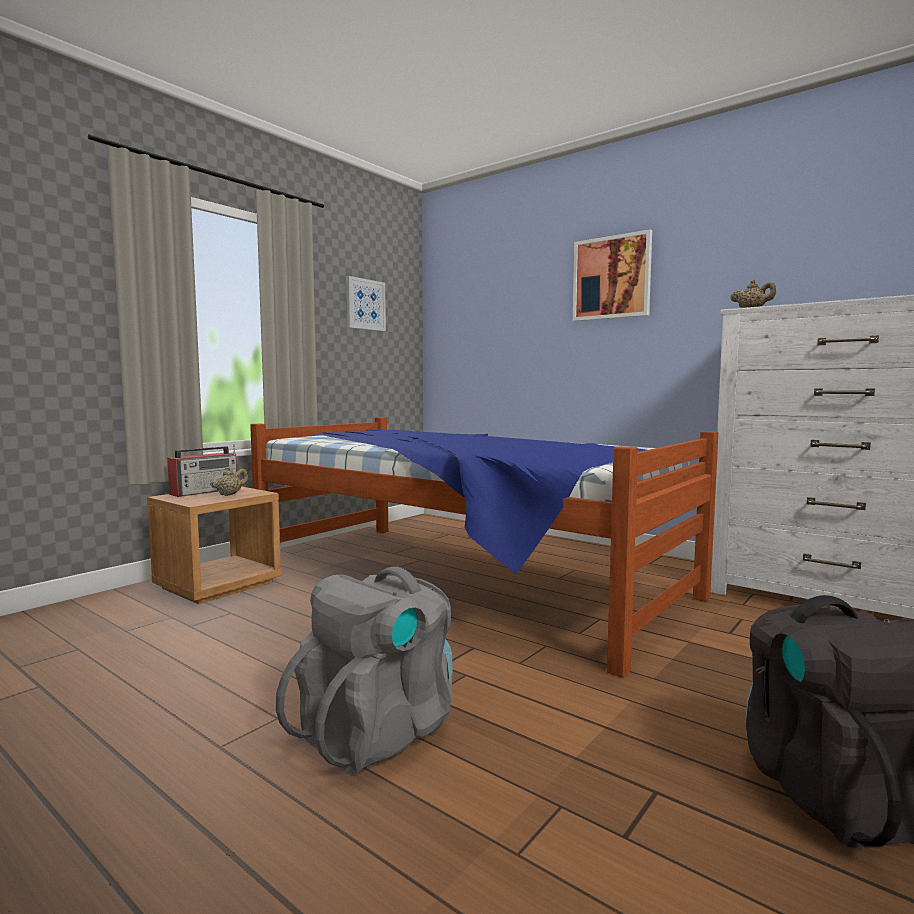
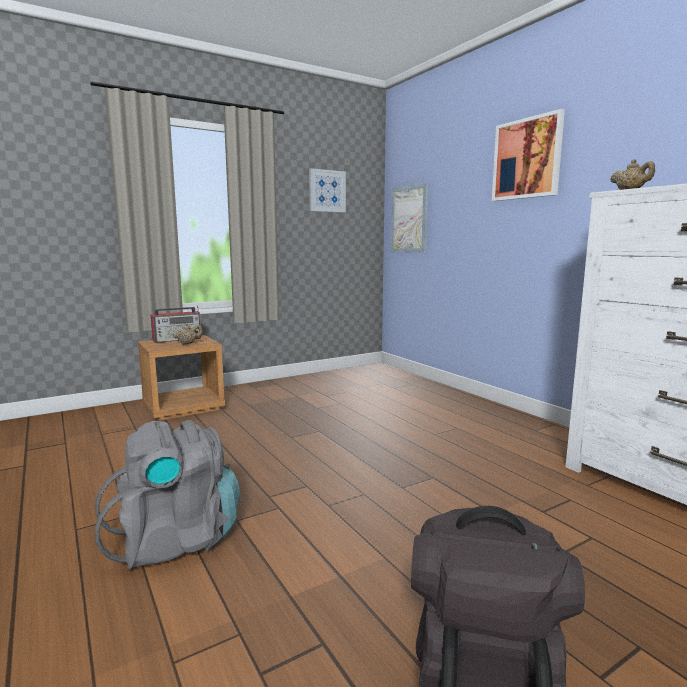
camera: 20 degrees right, 5 degrees up
(460, 341) = (409, 219): none -> picture
(460, 579) = (353, 425): bed -> none

